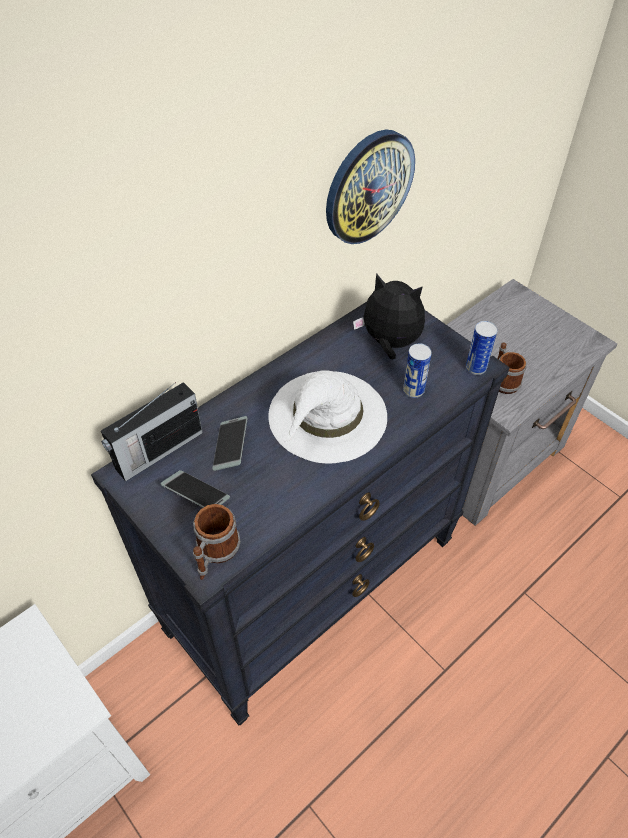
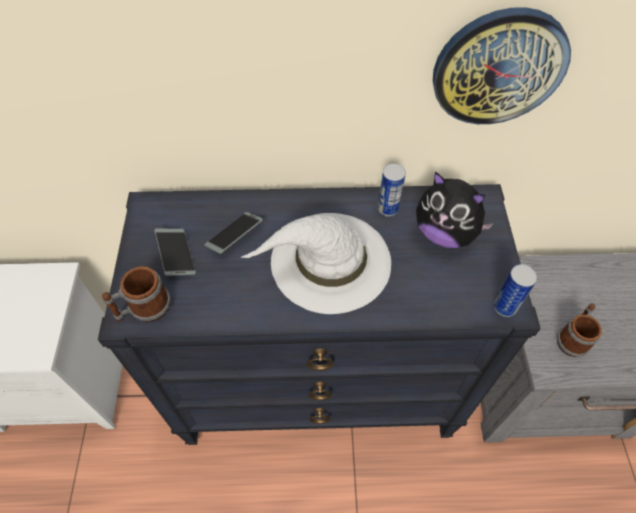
camera: 40 degrees right, 5 degrees up
(157, 451) = (184, 204): radio -> none
(389, 343) = (445, 233): plush toy -> plush toy turned 150 degrees clockwise
(413, 390) = (424, 288): can -> can (388, 209)

